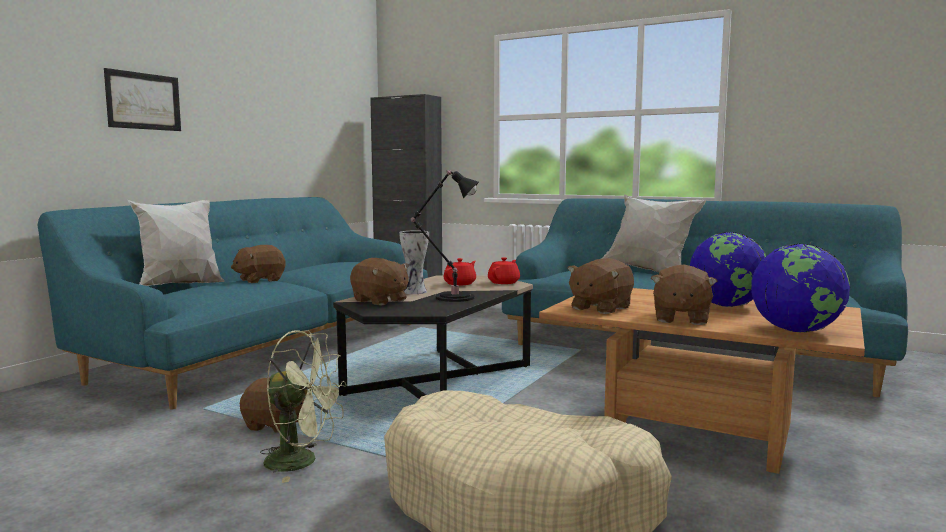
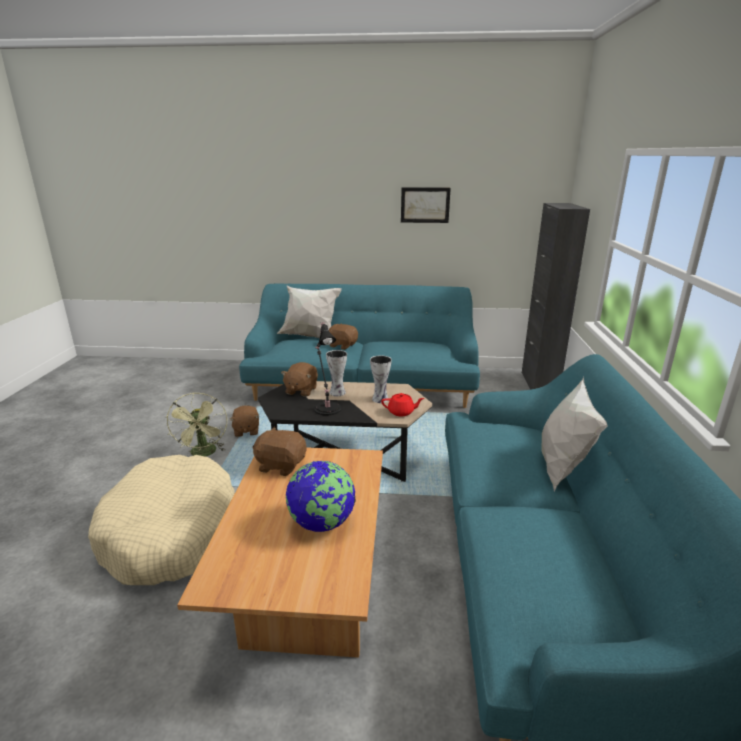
camera: 65 degrees right, 15 degrees up
(143, 101) = (331, 221): picture -> picture (425, 205)
(460, 283) = (381, 399): red teapot -> vase
(680, 318) = (257, 503): brown plush toy -> none
(796, 331) = (230, 565): globe -> none

